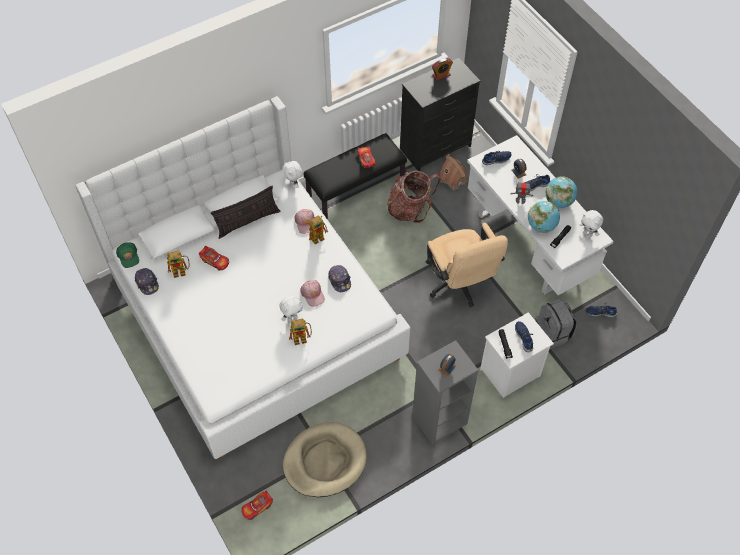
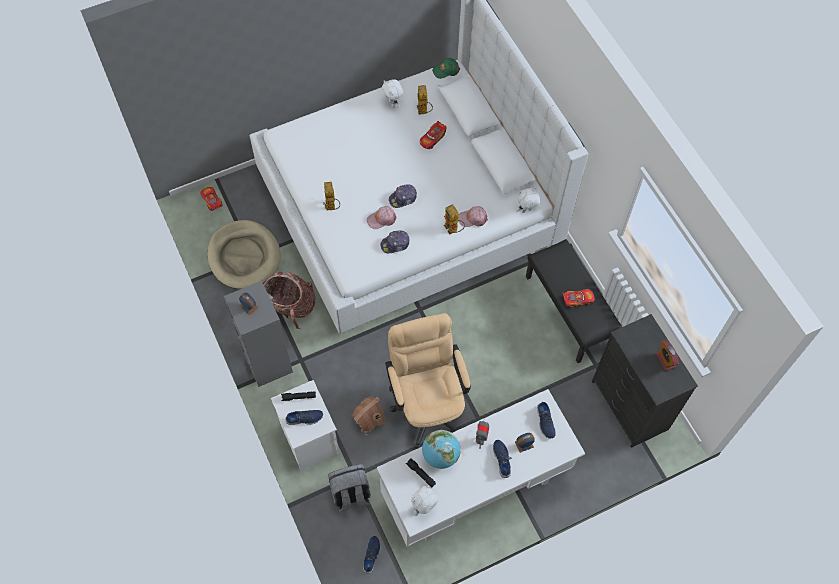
camera: 95 degrees right, 5 degrees up
(147, 283) = (413, 85): cap -> cap (403, 198)
(247, 221) = (479, 167): pillow -> none
(292, 318) = (356, 200): white plush toy -> white plush toy (393, 104)
(410, 209) = (537, 365): backpack -> backpack (290, 308)
(453, 181) = (576, 419): toy house -> toy house (368, 420)
(459, 284) = (427, 404): beige office chair -> beige office chair turned 90 degrees clockwise
(558, 201) = (475, 483): globe -> none

